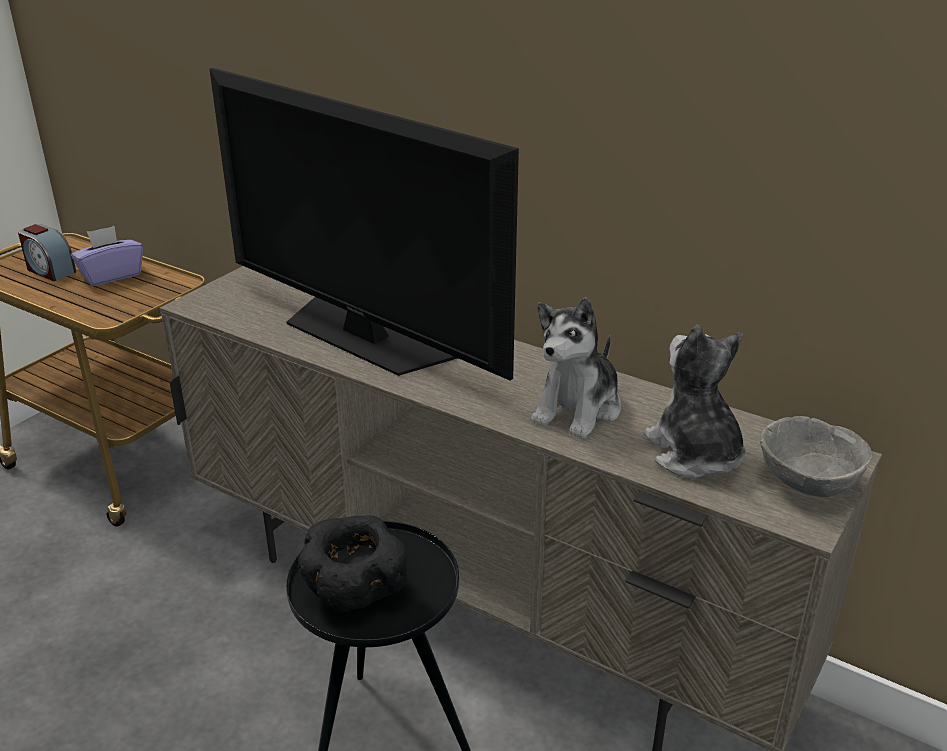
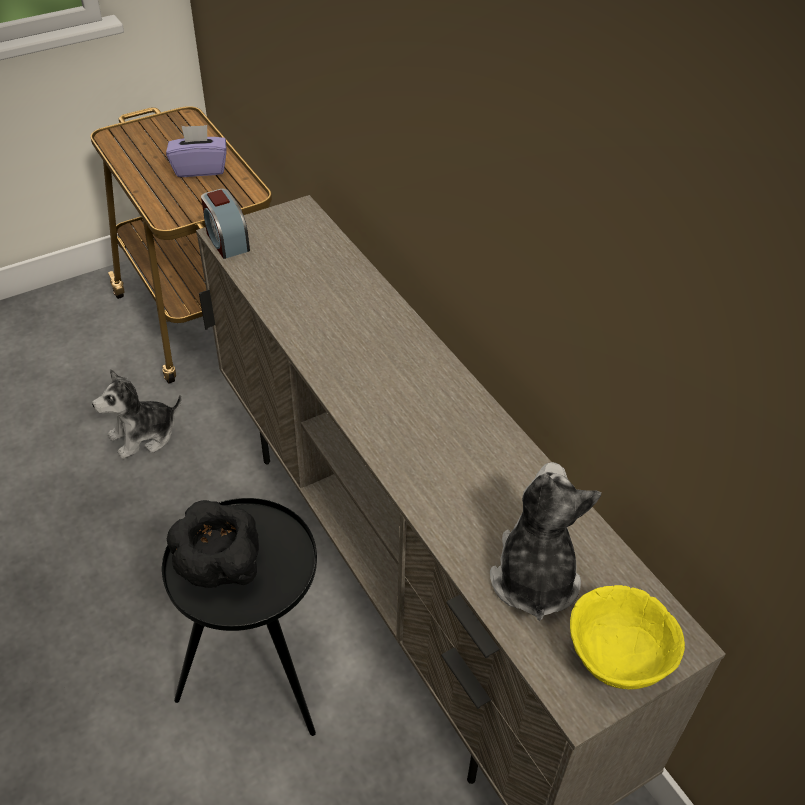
camera: 25 degrees right, 15 degrees up
(50, 271) = (156, 148): alarm clock -> alarm clock (226, 241)
(365, 336) = (340, 321): television -> none
(578, 409) = (466, 479): plush toy -> plush toy (144, 436)
(806, 483) = (616, 657): grey bowl -> yellow bowl

